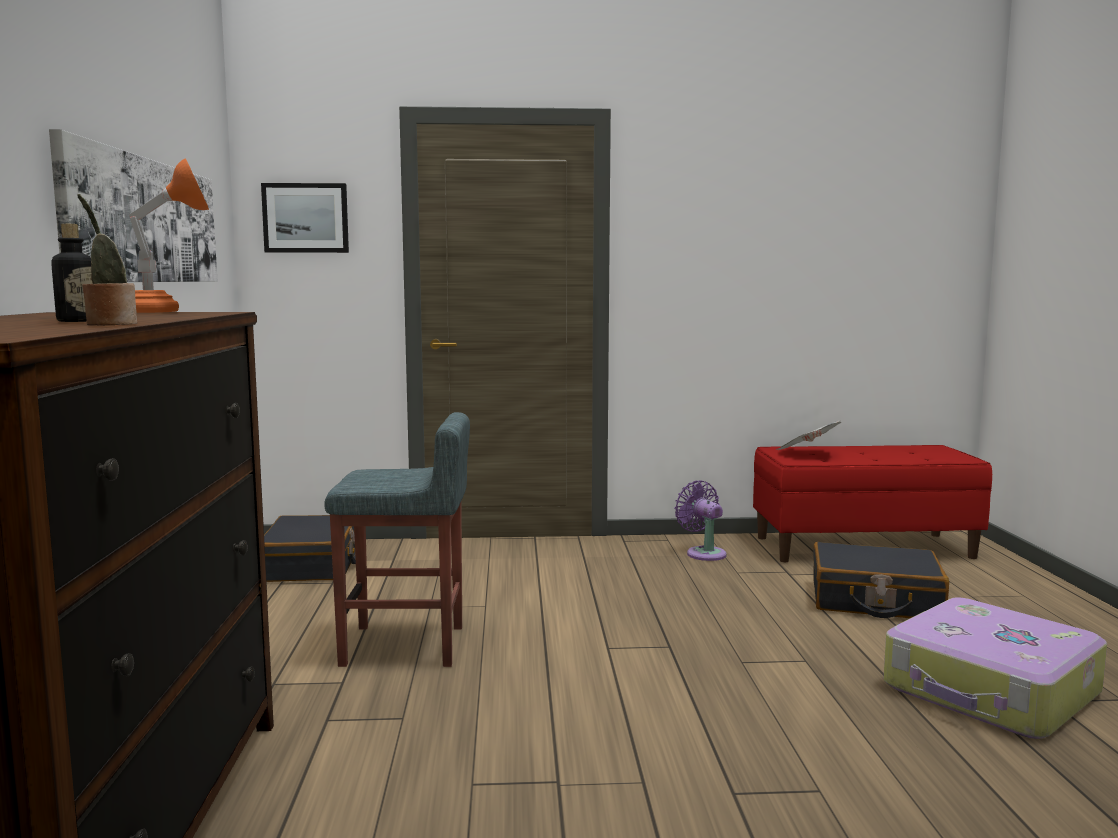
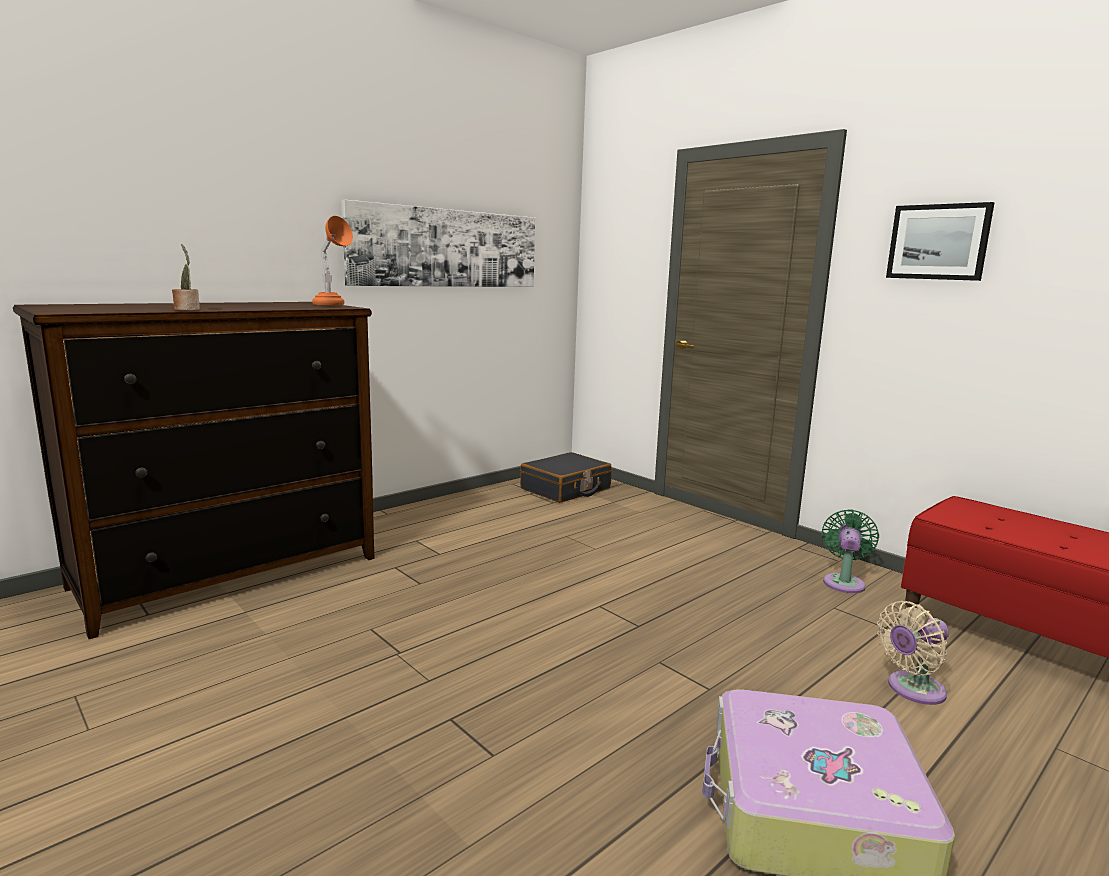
camera: 50 degrees right, 5 degrees up
(77, 321) = (212, 307): bottle -> none
(306, 218) = (615, 242): picture -> picture (938, 242)
(405, 646) = (504, 550): grey stool -> none
(703, 553) = (844, 582): purple fan -> green fan
(807, 453) = (985, 516): newspaper -> none
(875, 601) = (912, 690): black suitcase -> beige fan

